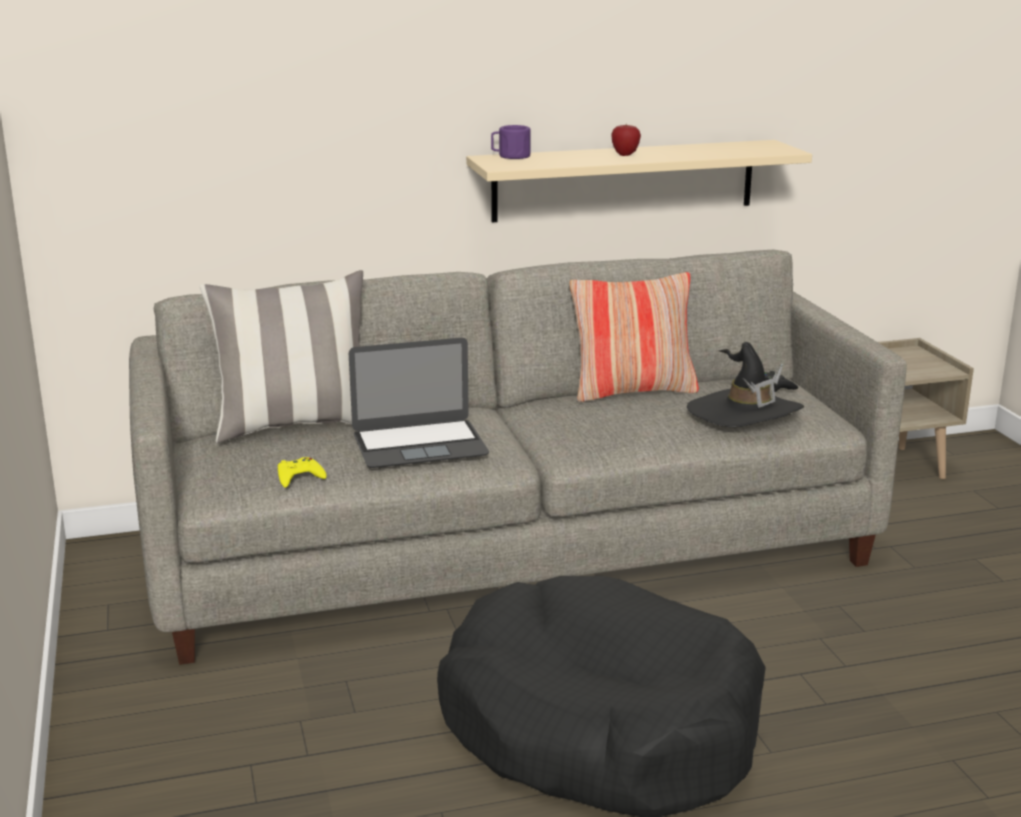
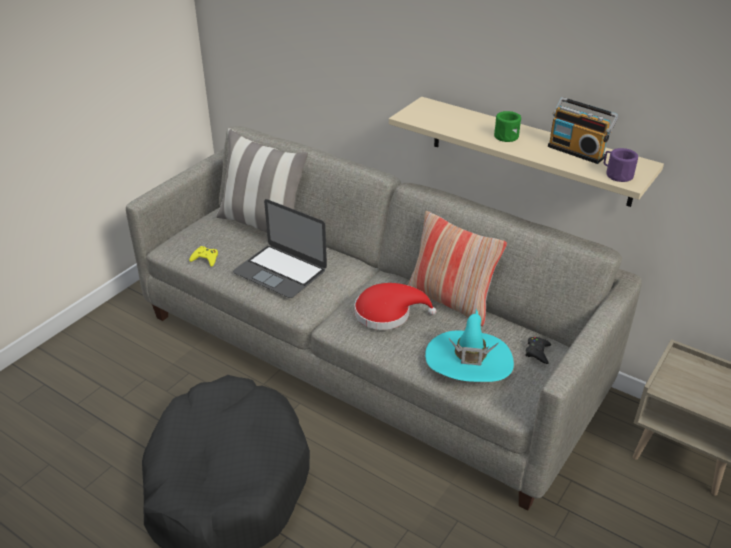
camera: 50 degrees right, 15 degrees up
(510, 156) = (440, 107): purple mug -> purple mug (616, 174)
(603, 421) = (387, 313): none -> red hat
(625, 155) = (508, 135): apple -> green mug
(703, 148) = (577, 151): none -> radio
(744, 413) = (469, 360): black hat -> turquoise hat

